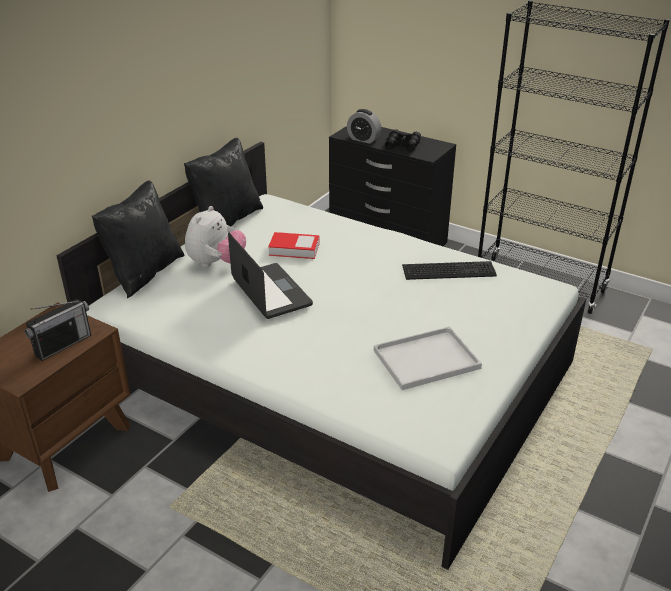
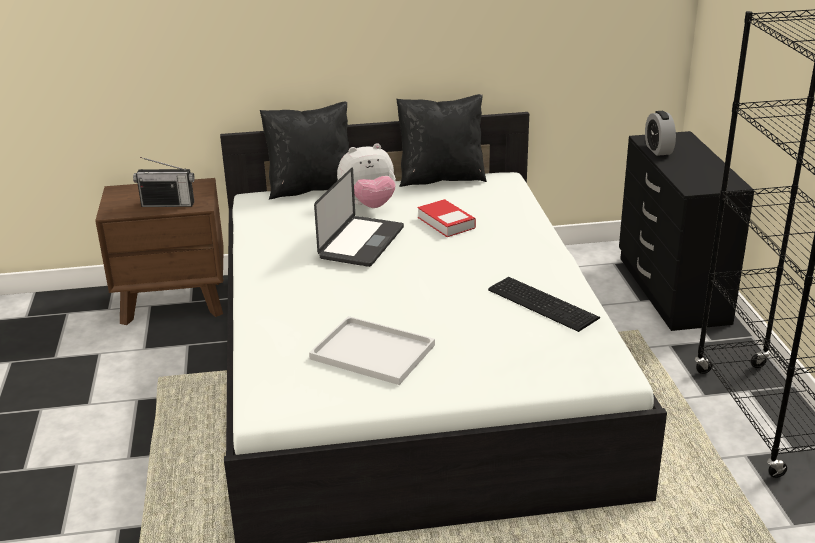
camera: 50 degrees right, 5 degrees down
(402, 145) = (687, 169): black binoculars -> none

